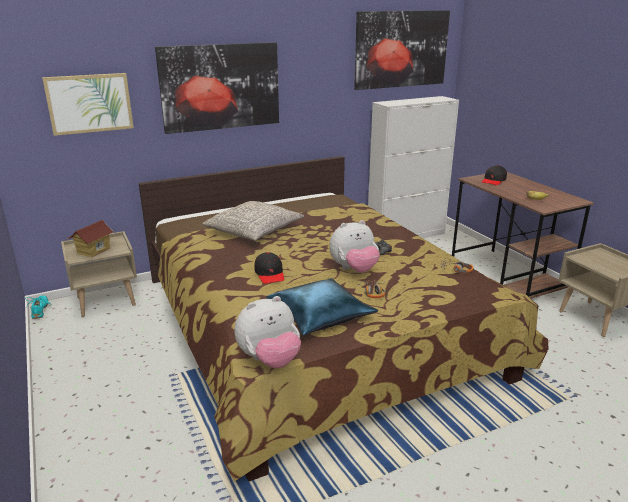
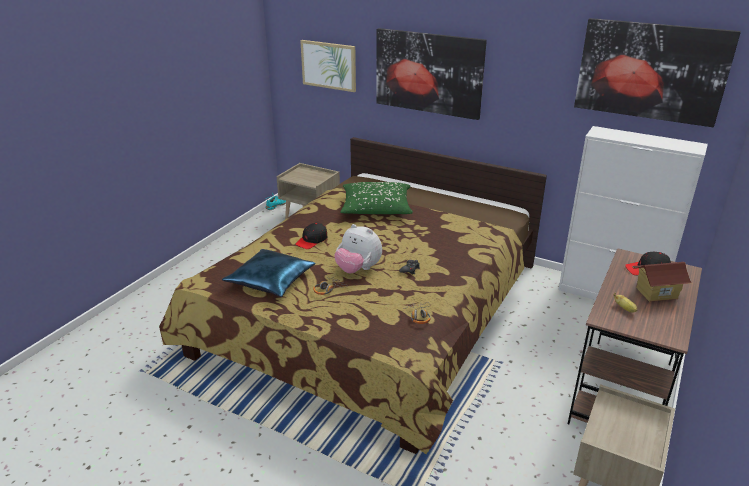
camera: 55 degrees right, 5 degrees up
(93, 251) = (303, 177): toy house -> toy house (656, 293)
(254, 231) = (376, 208): grey pillow -> green pillow
(269, 360) = (200, 284): plush toy -> none

